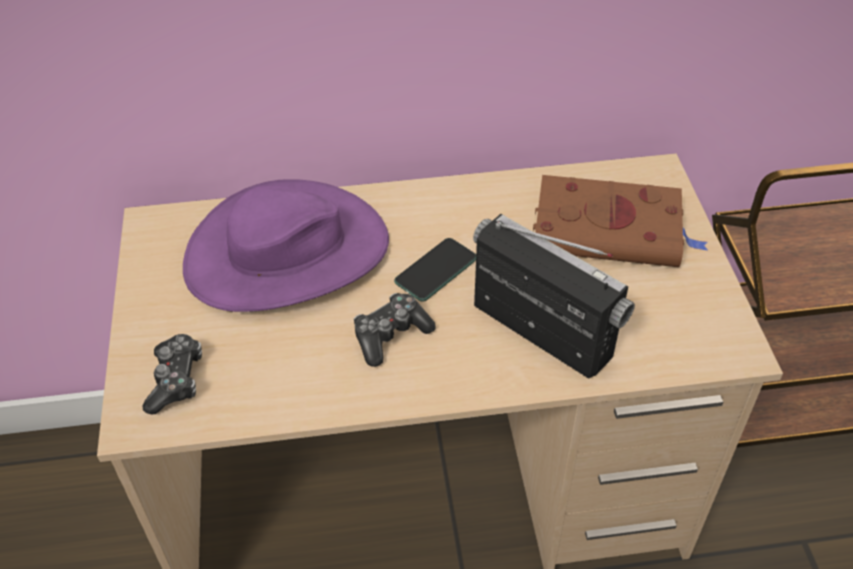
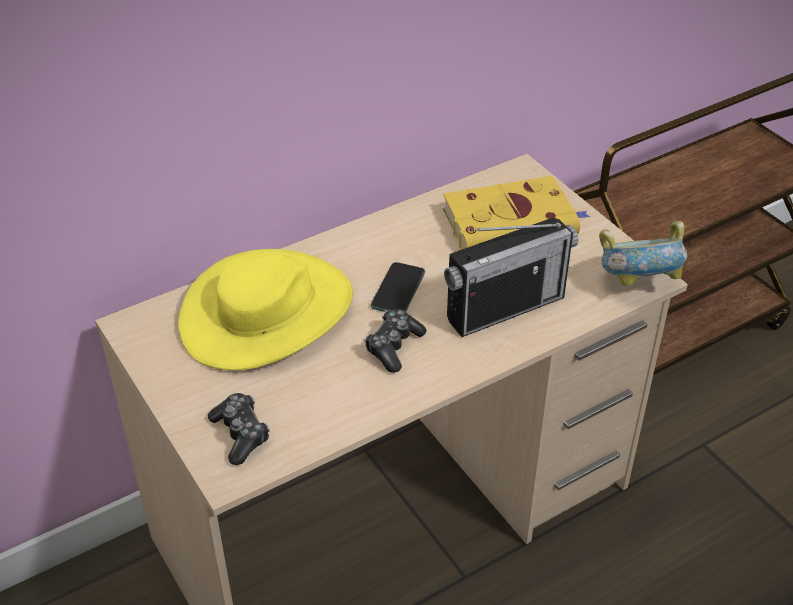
camera: 25 degrees left, 5 degrees down
(287, 253) = (268, 313): purple hat -> yellow hat
(541, 331) = (505, 308): radio -> radio turned 135 degrees clockwise
(611, 230) = (513, 222): brown book -> yellow book
(718, 353) = (638, 284): none -> bowl

